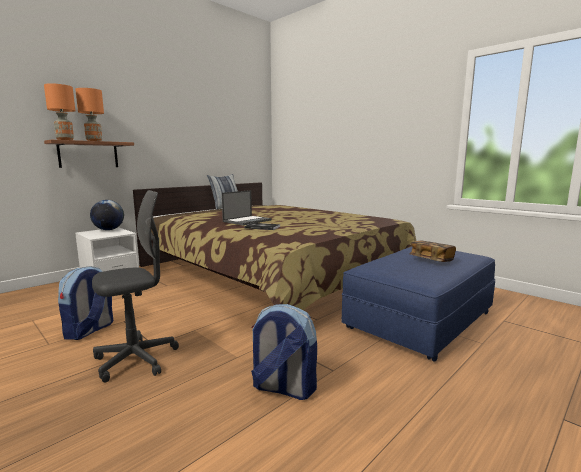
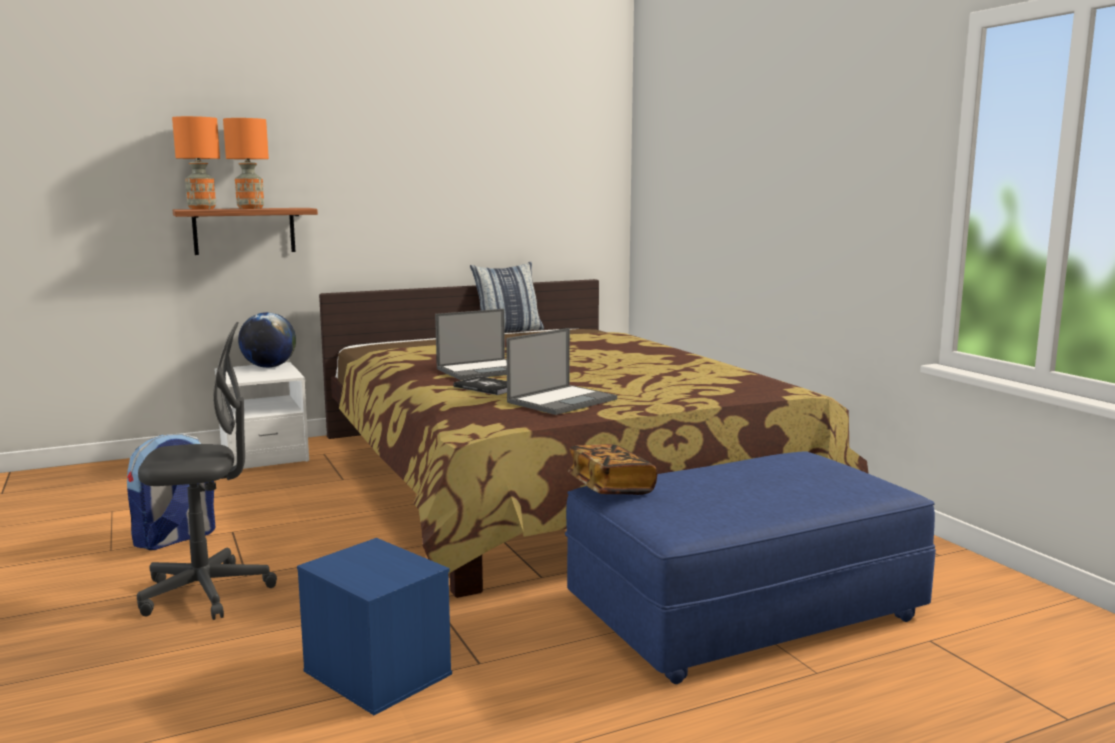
camera: 20 degrees right, 0 degrees up
(283, 388) = (375, 672): backpack -> blue storage box
(309, 230) = (562, 400): none -> laptop
(431, 260) = (762, 487): book -> book (610, 488)

